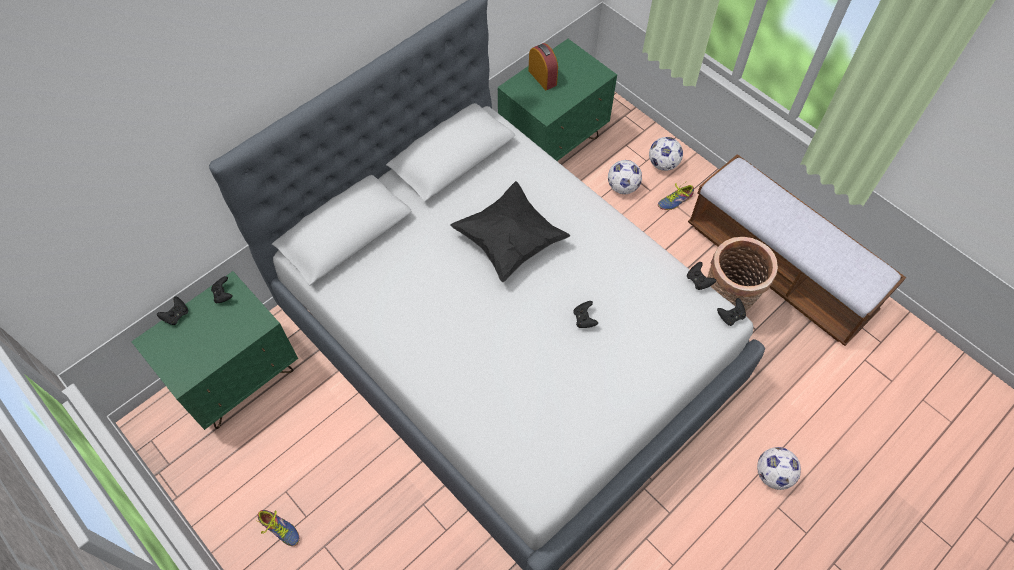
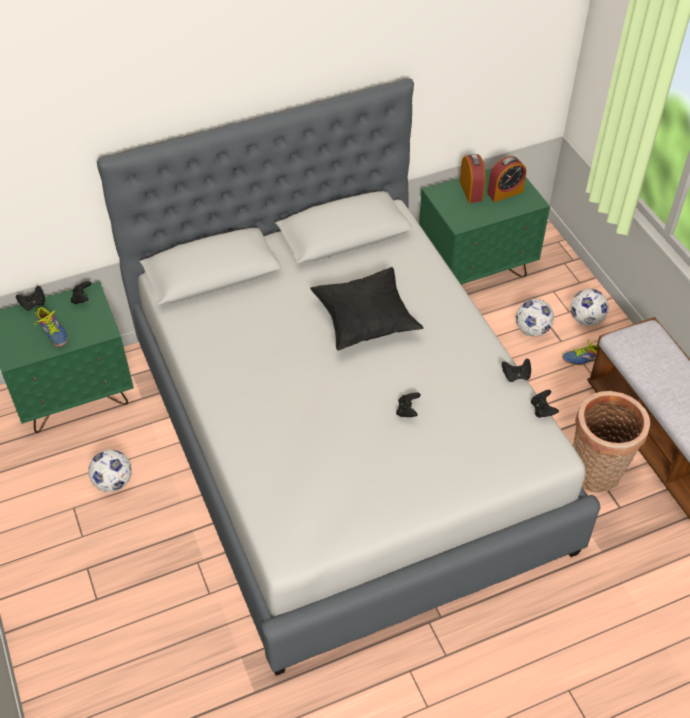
camera: 20 degrees right, 10 degrees down
(279, 530) = (52, 540): shoe -> shoe (51, 332)
(573, 71) = (505, 192): none -> alarm clock
(730, 316) = (561, 451): black game controller -> black game controller (516, 375)
(773, 474) = (577, 656): football -> football (113, 482)

